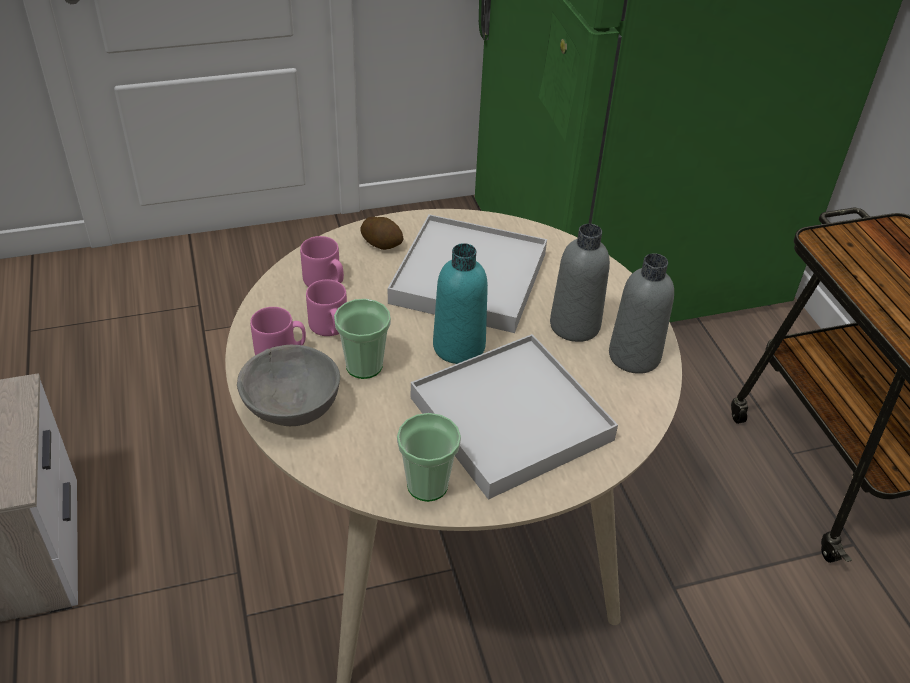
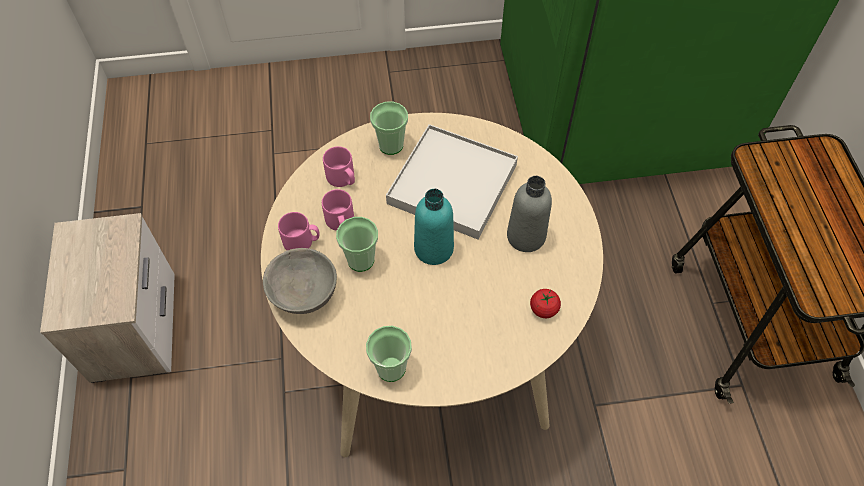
camera: 10 degrees right, 15 degrees up
(382, 243) = (391, 145): potato -> cup
(511, 418) = (461, 317): white tray -> none
(617, 401) = (543, 309): none -> tomato
(634, 356) = (566, 269): grey bottle -> none

